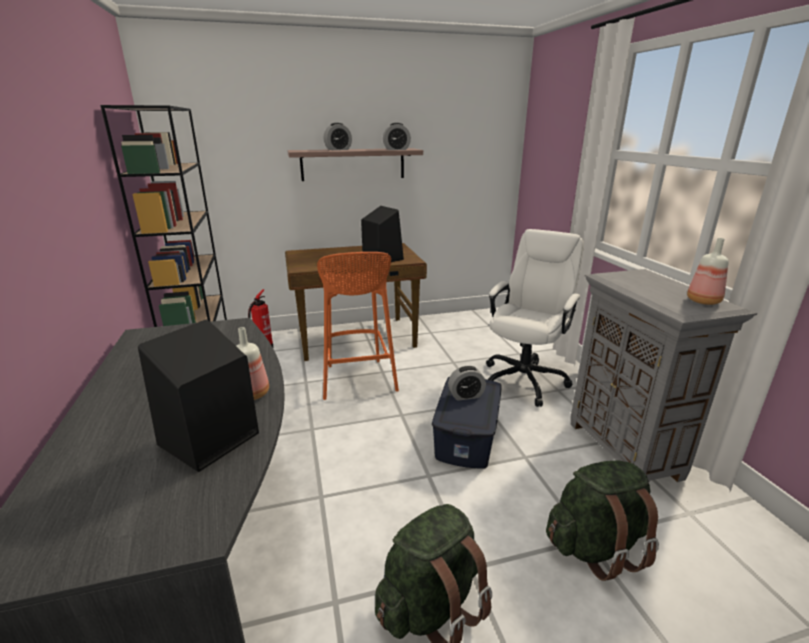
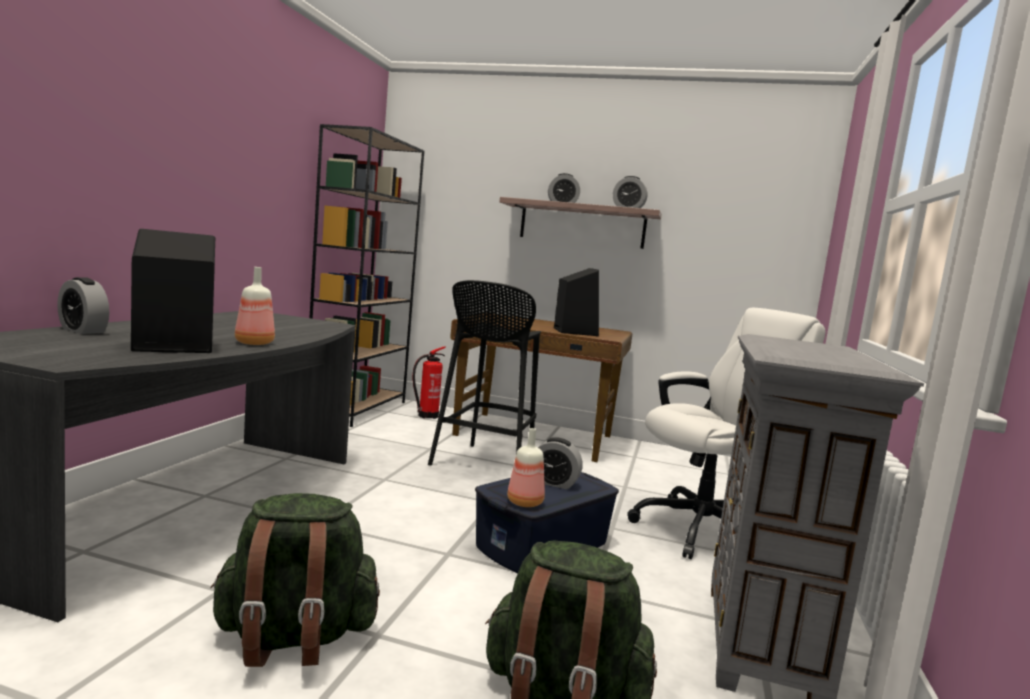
camera: 30 degrees right, 15 degrees down
(74, 460) = (83, 330): none -> alarm clock
(357, 380) = (486, 463): orange stool -> black stool
(703, 301) = (848, 361): bottle -> bottle (526, 502)

